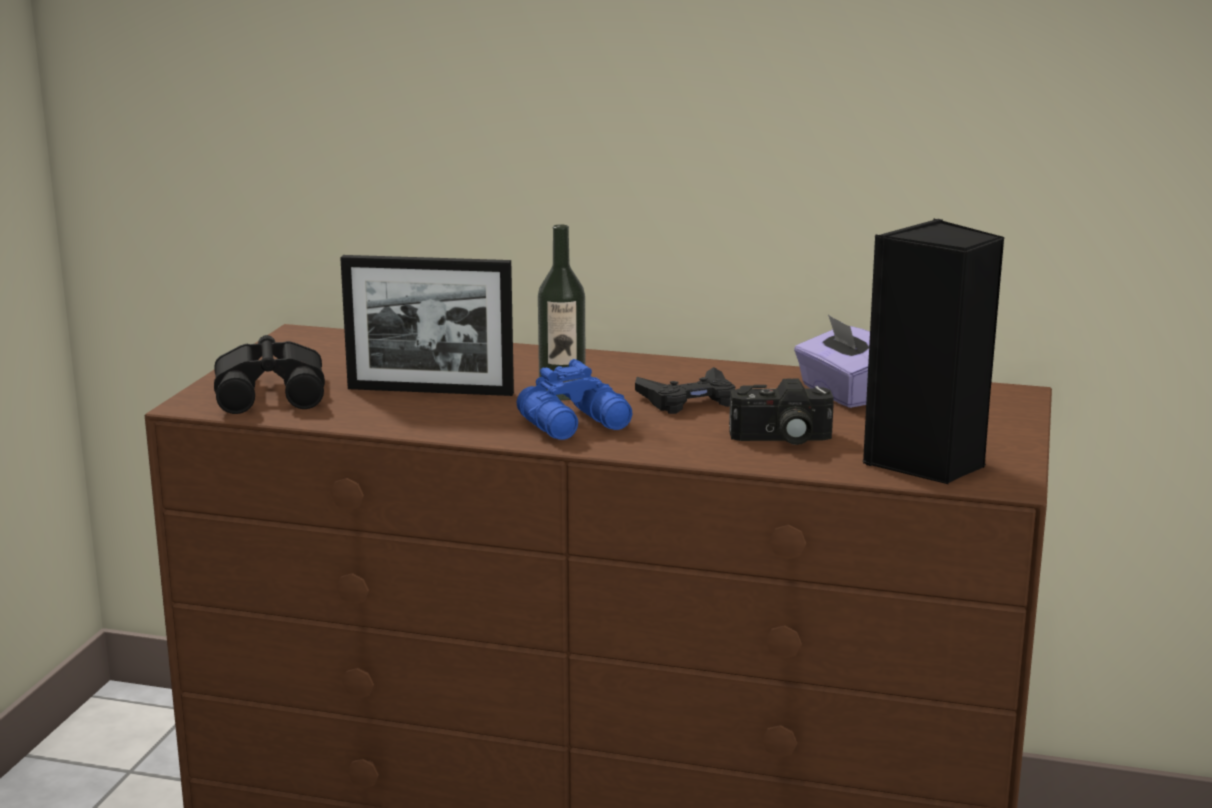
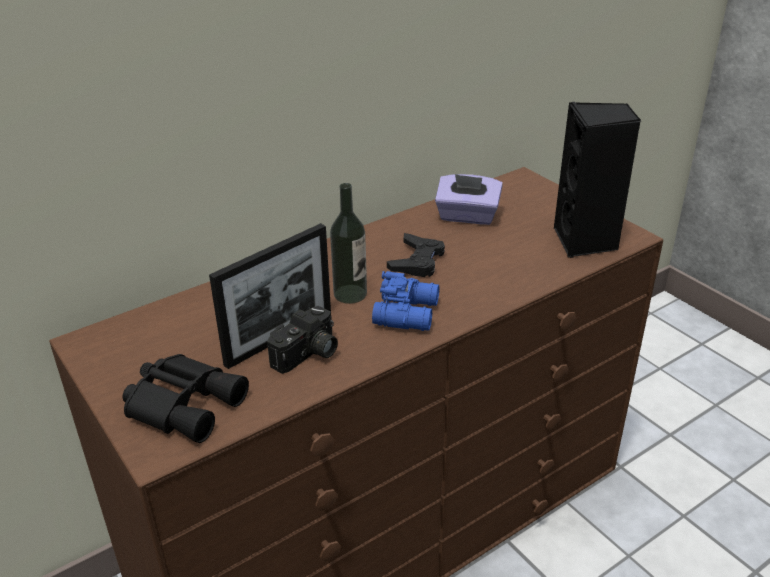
camera: 50 degrees left, 15 degrees up
(781, 439) = (508, 263): camera -> camera (308, 355)

